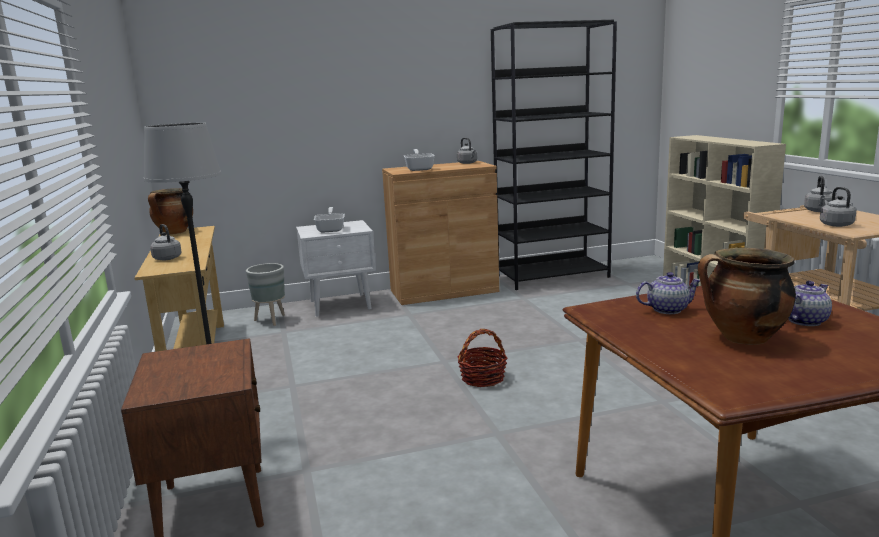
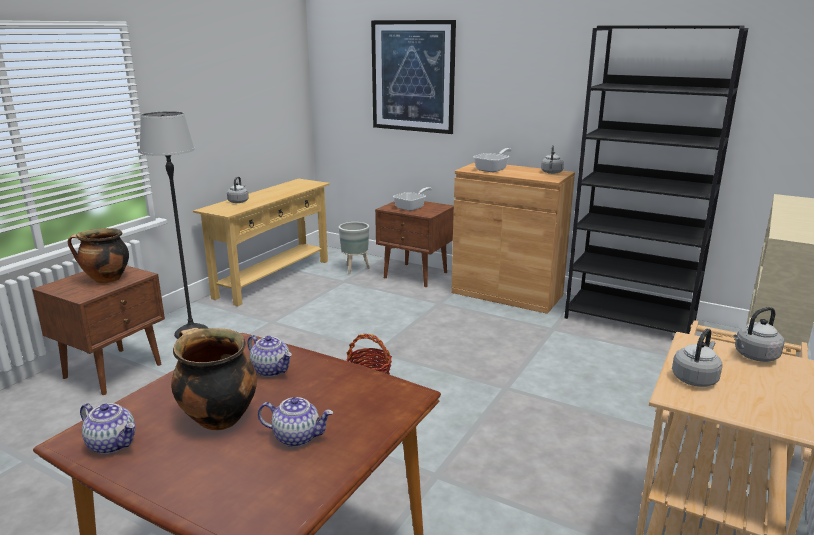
camera: 45 degrees right, 5 degrees up
(174, 233) = (297, 182): cooking pot -> cooking pot (106, 280)
(293, 89) = (412, 76): none -> picture
(341, 305) = (416, 275): white nightstand -> brown nightstand
(753, 380) = (113, 444): none -> teapot

